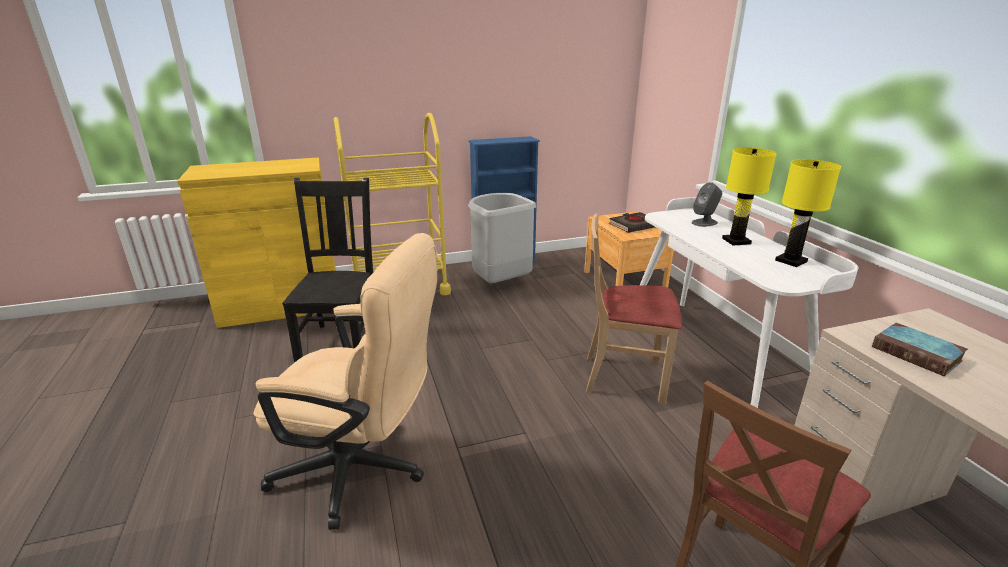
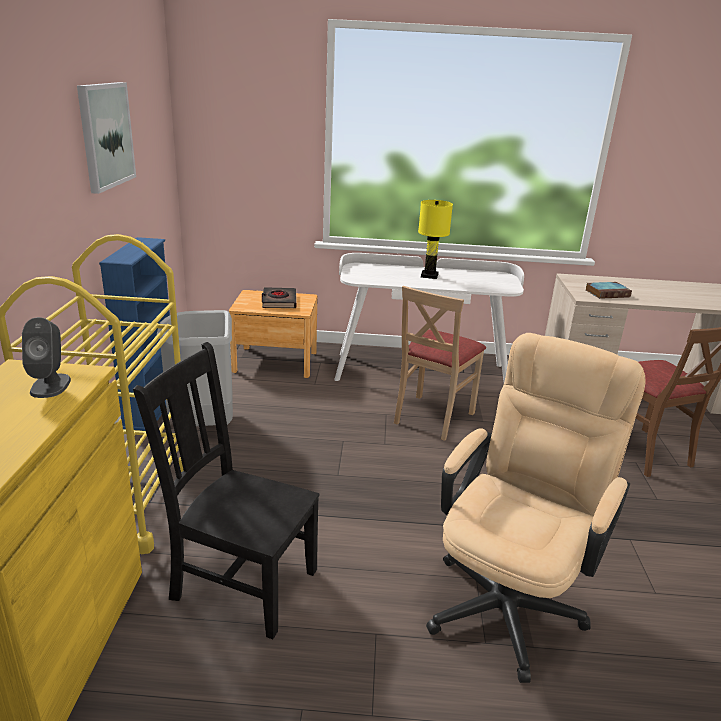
camera: 70 degrees left, 0 degrees up
(509, 55) = (105, 135): none -> picture
(704, 222) = (383, 271): grey speaker -> grey speaker (50, 385)
(791, 261) = (475, 275): yellow table lamp -> none

